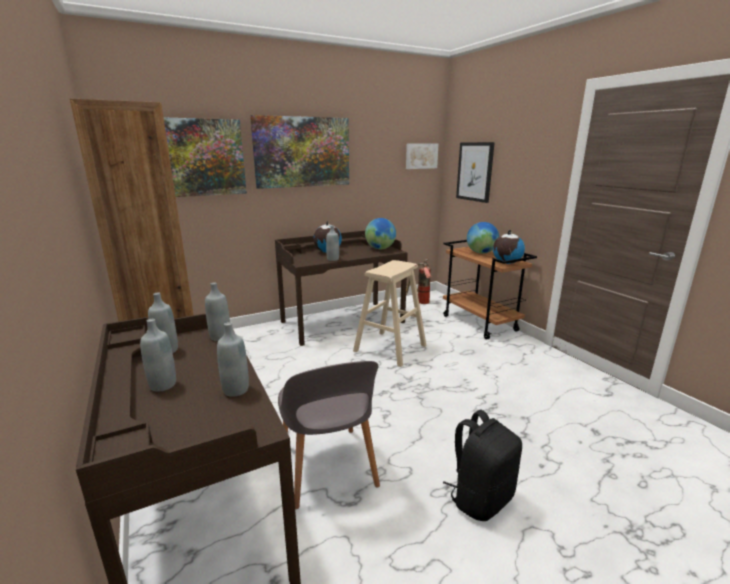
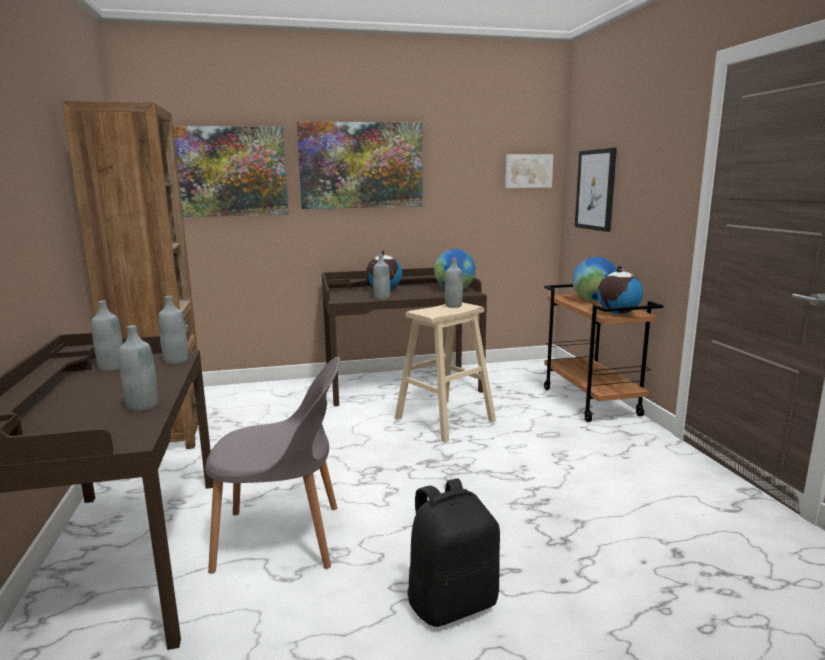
camera: 15 degrees right, 5 degrees down
(163, 385) = (78, 395): grey bottle -> grey bottle (453, 306)
(328, 467) = (283, 538): grey chair -> grey chair turned 90 degrees counterclockwise
(420, 303) = (521, 371): fire extinguisher -> none

